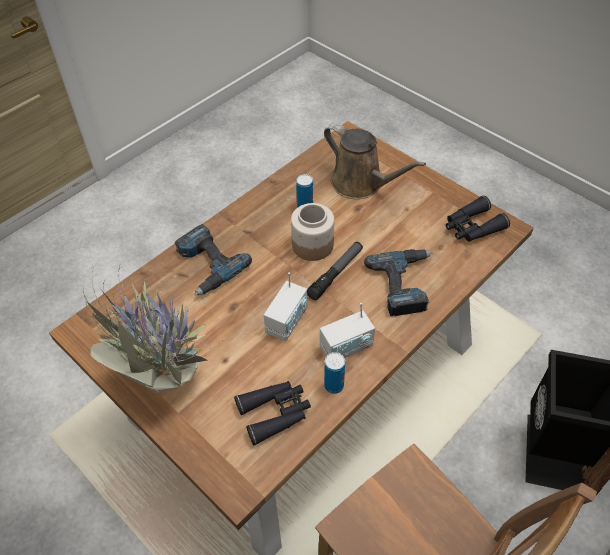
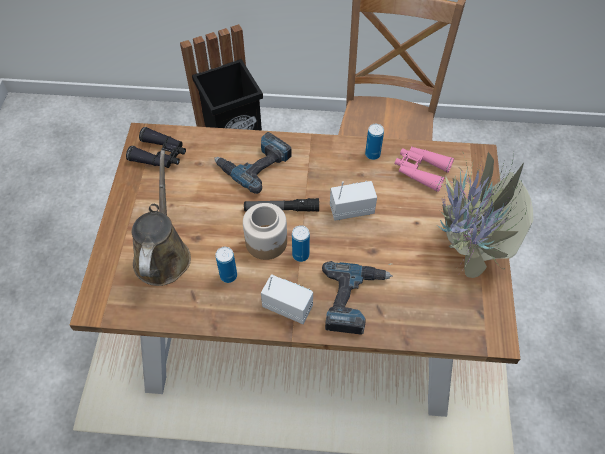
camera: 130 degrees left, 5 degrees up
(275, 413) = (420, 170): black binoculars -> pink binoculars
(279, 258) = (300, 255): none -> can
(346, 347) = (339, 165): radio -> radio (287, 306)

